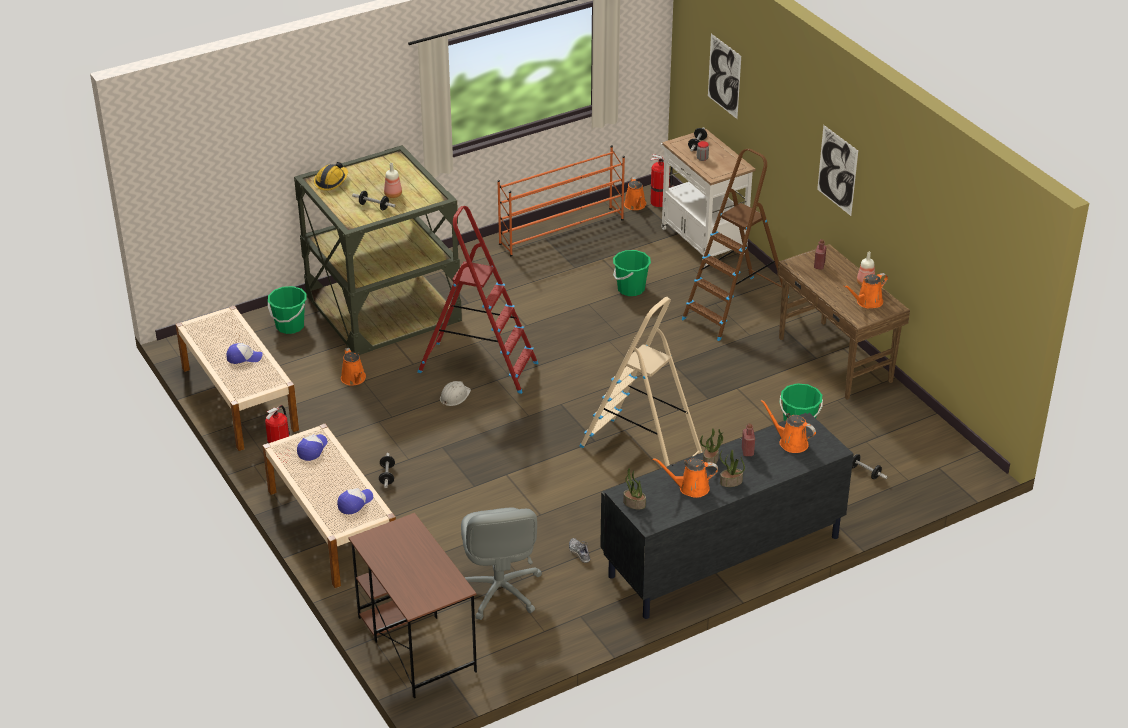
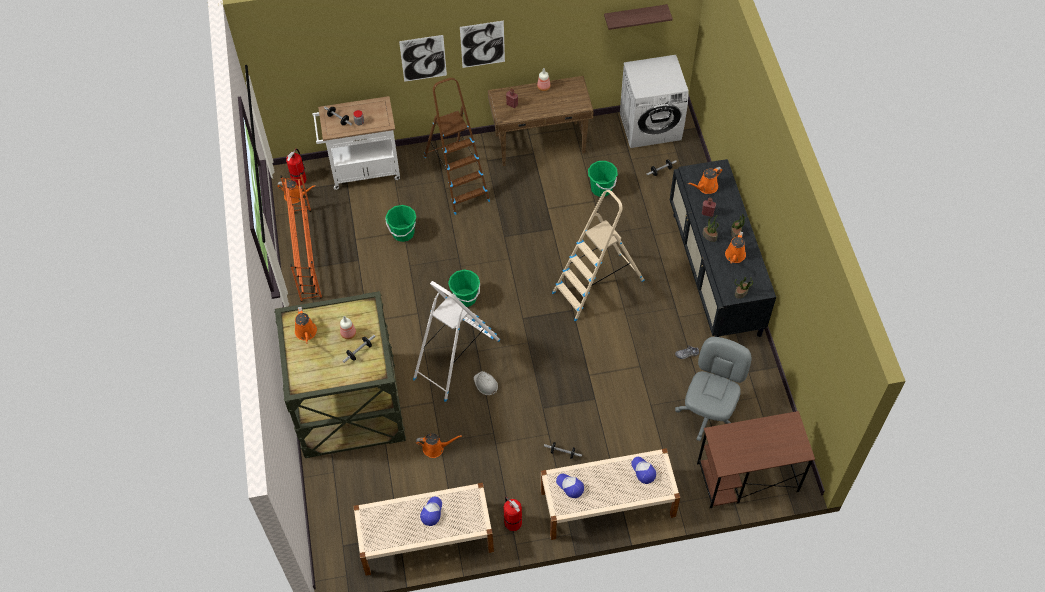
camera: 70 degrees left, 20 degrees up
(290, 326) = (343, 479): green bucket -> green bucket (465, 298)
(331, 181) = (306, 374): hard hat -> none
(478, 367) = (457, 359): red step ladder -> white step ladder
(499, 590) = (709, 413): grey office chair -> grey office chair turned 75 degrees counterclockwise
(724, 76) = (326, 63): picture -> picture (423, 58)
(867, 302) = (566, 94): orange watering can -> orange watering can (306, 333)
(932, 448) = (650, 127): none -> white washing machine
(970, 263) = (635, 17): none -> shelf

